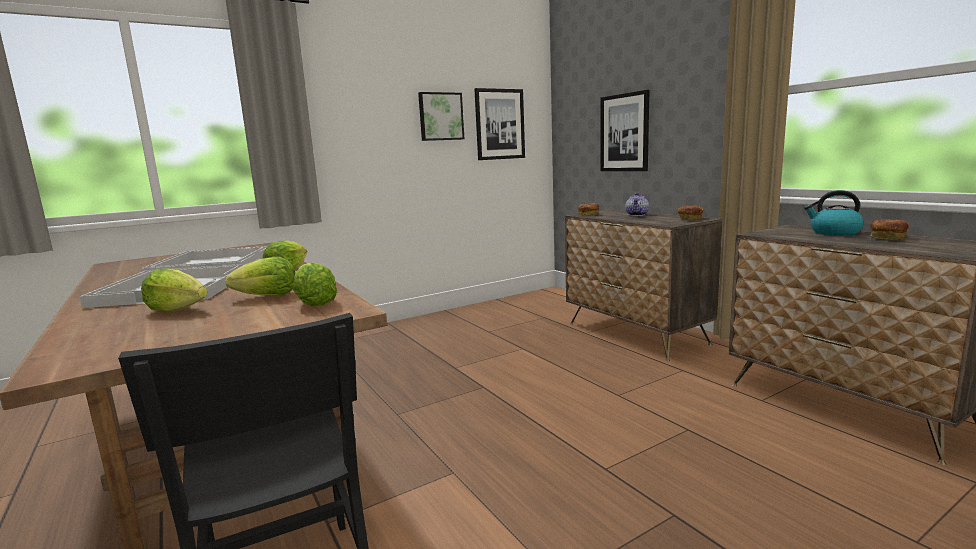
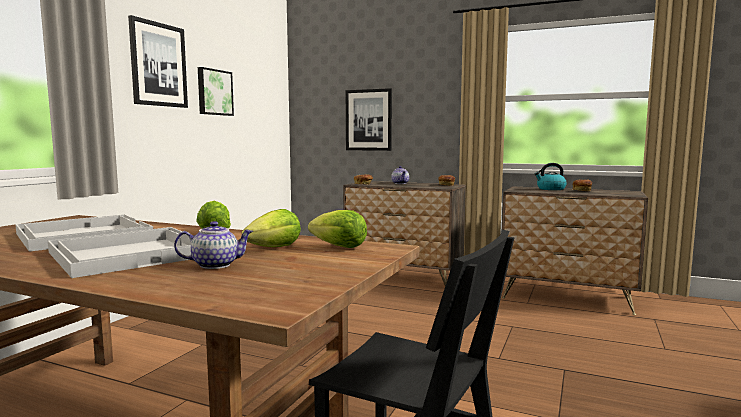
camera: 35 degrees left, 5 degrees down
(177, 310) = (216, 265): lettuce -> teapot
(499, 124) = (256, 104): picture -> picture (158, 64)

